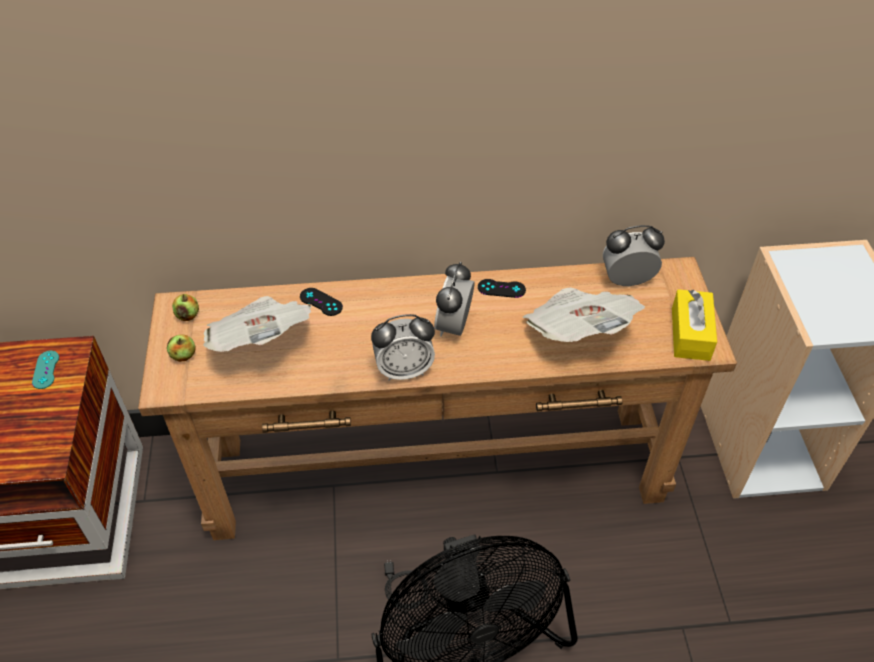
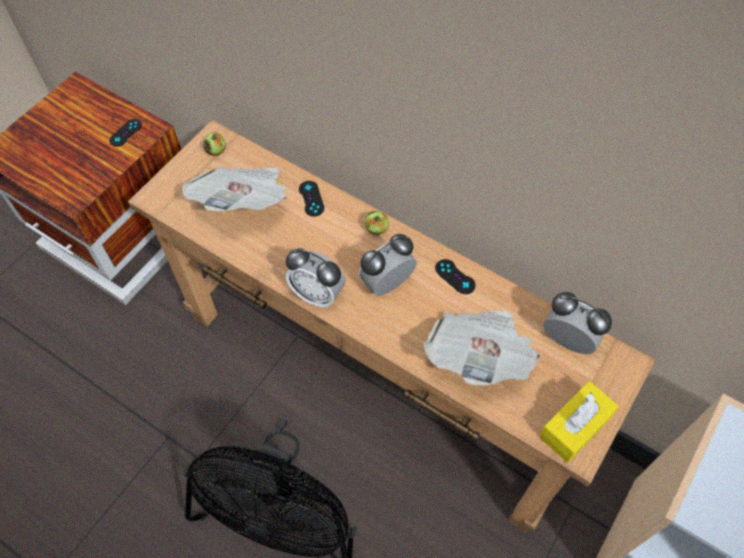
camera: 40 degrees right, 10 degrees up
(46, 370) = (125, 133): turquoise game controller -> black game controller
(183, 356) = (186, 181): apple -> apple (376, 229)

